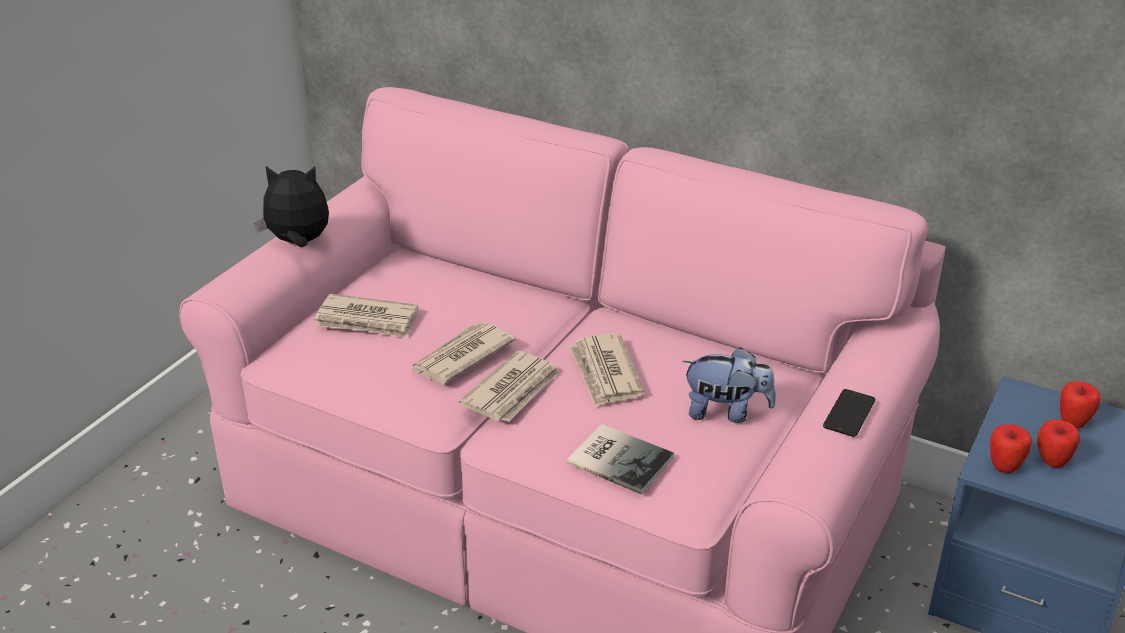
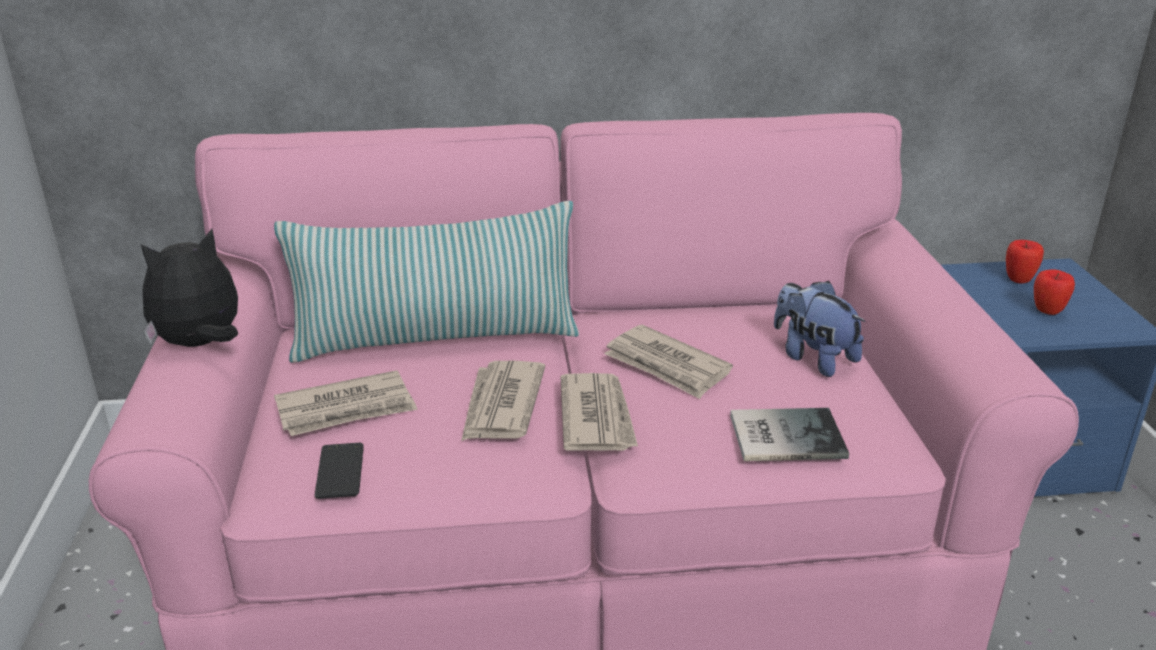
camera: 35 degrees left, 5 degrees down
(478, 290) = (436, 339): none -> pillow
(726, 412) = (813, 358): plush toy -> plush toy turned 105 degrees counterclockwise
(849, 413) = (961, 304): phone -> phone (340, 471)
(1004, 467) = (1025, 327): apple -> none

